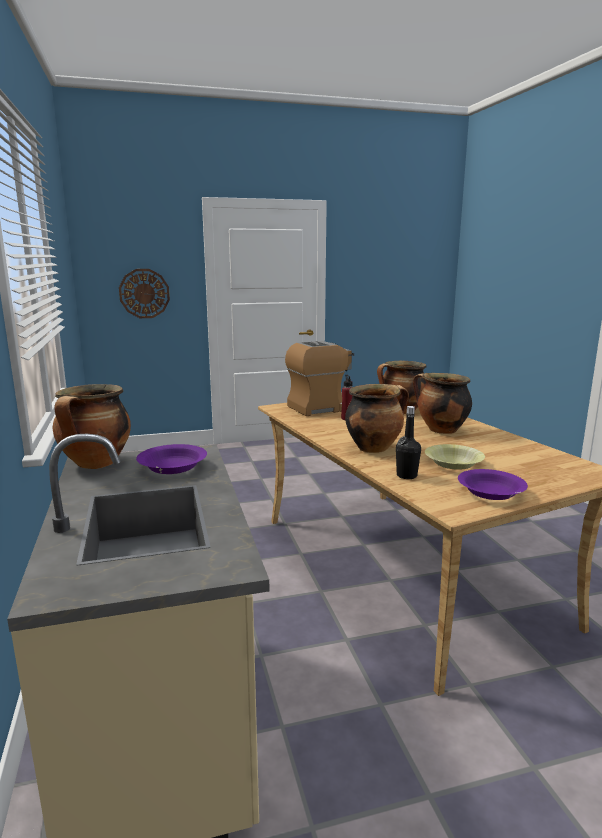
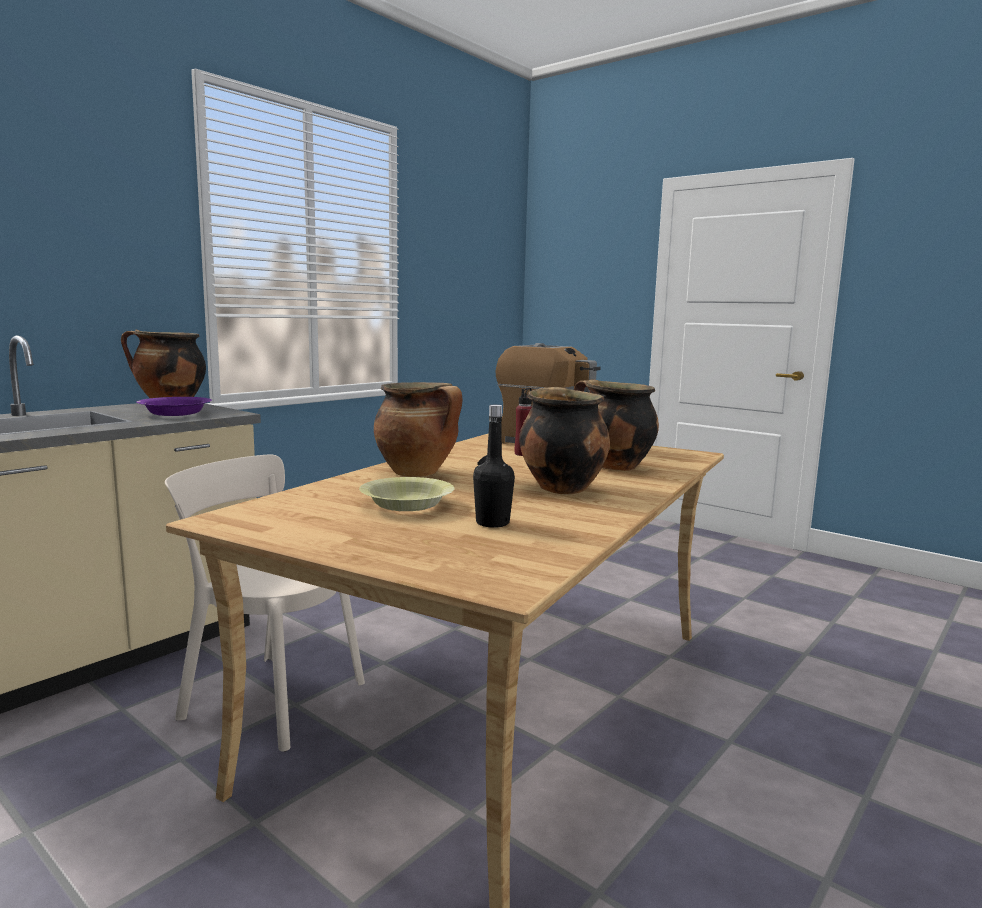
camera: 55 degrees right, 5 degrees down
(144, 293) = (585, 305): wall clock -> none
(327, 648) = (267, 697): none -> beige chair
(406, 475) = (327, 492): black bottle -> black bottle (492, 523)
(490, 493) = (305, 529): purple bowl -> none

